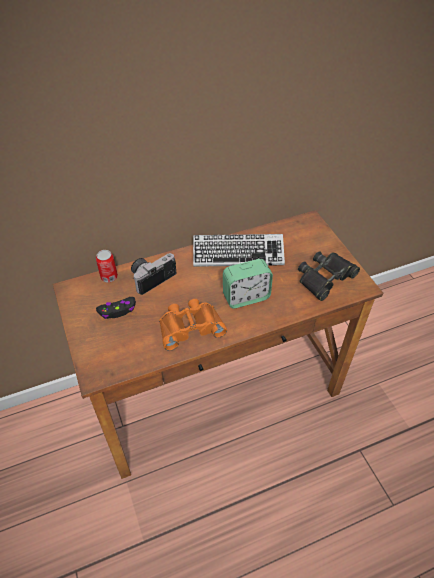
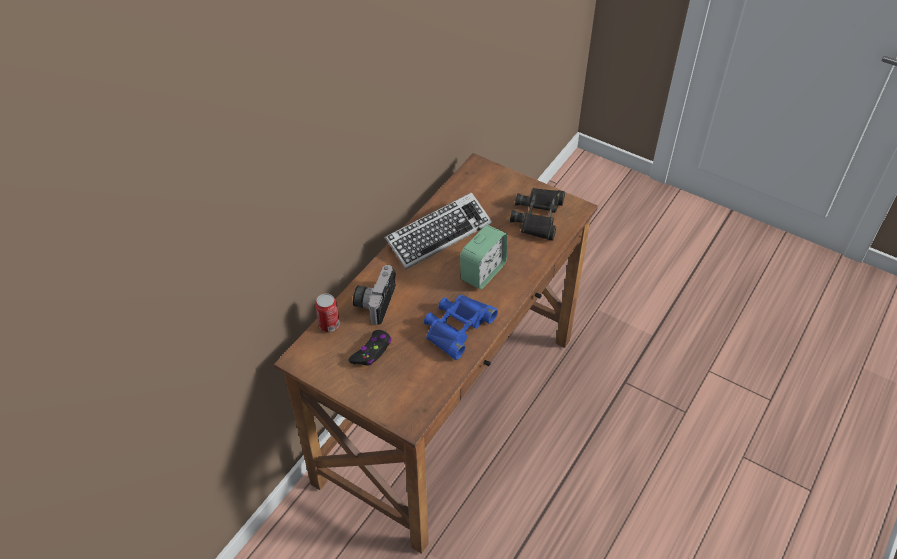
camera: 35 degrees left, 0 degrees up
(190, 326) = (456, 327): orange binoculars -> blue binoculars

